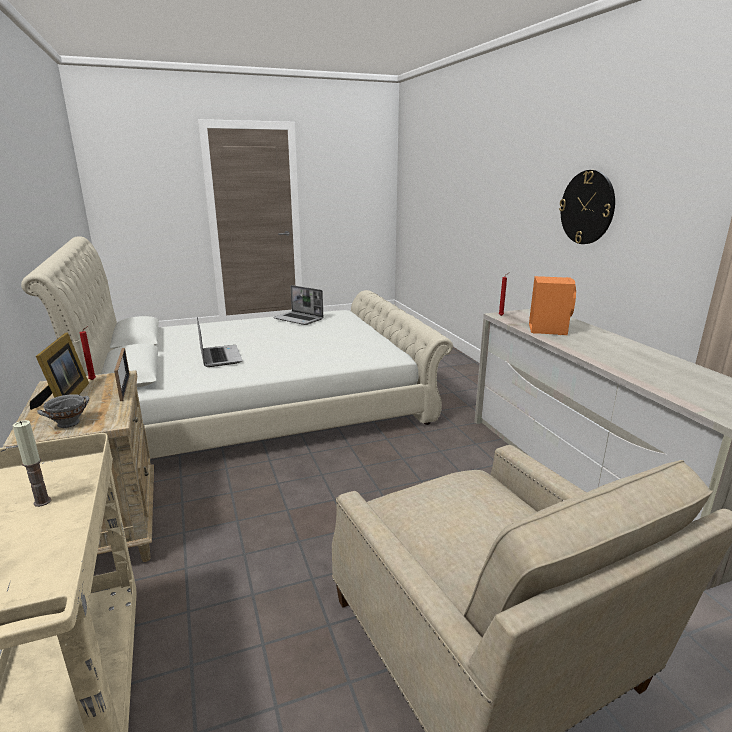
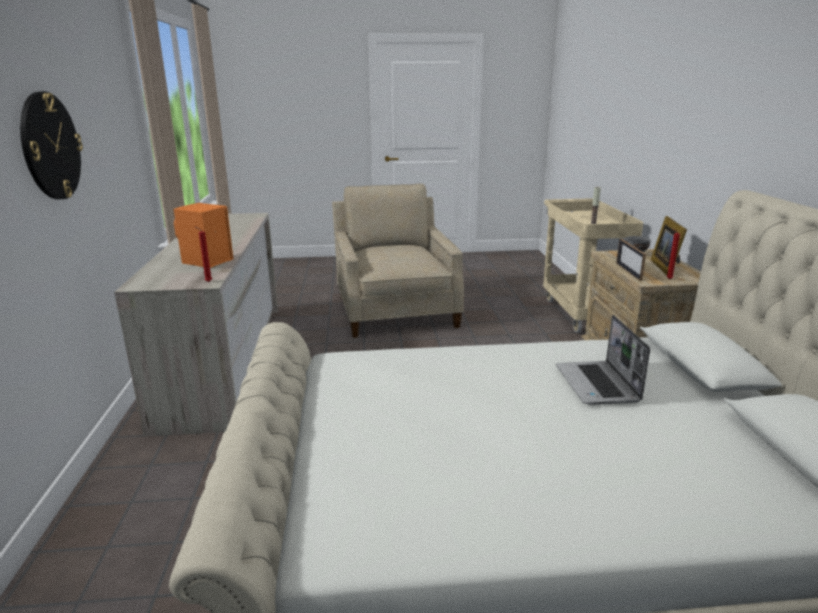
camera: 165 degrees left, 0 degrees up
(299, 319) = (461, 509): laptop -> none

